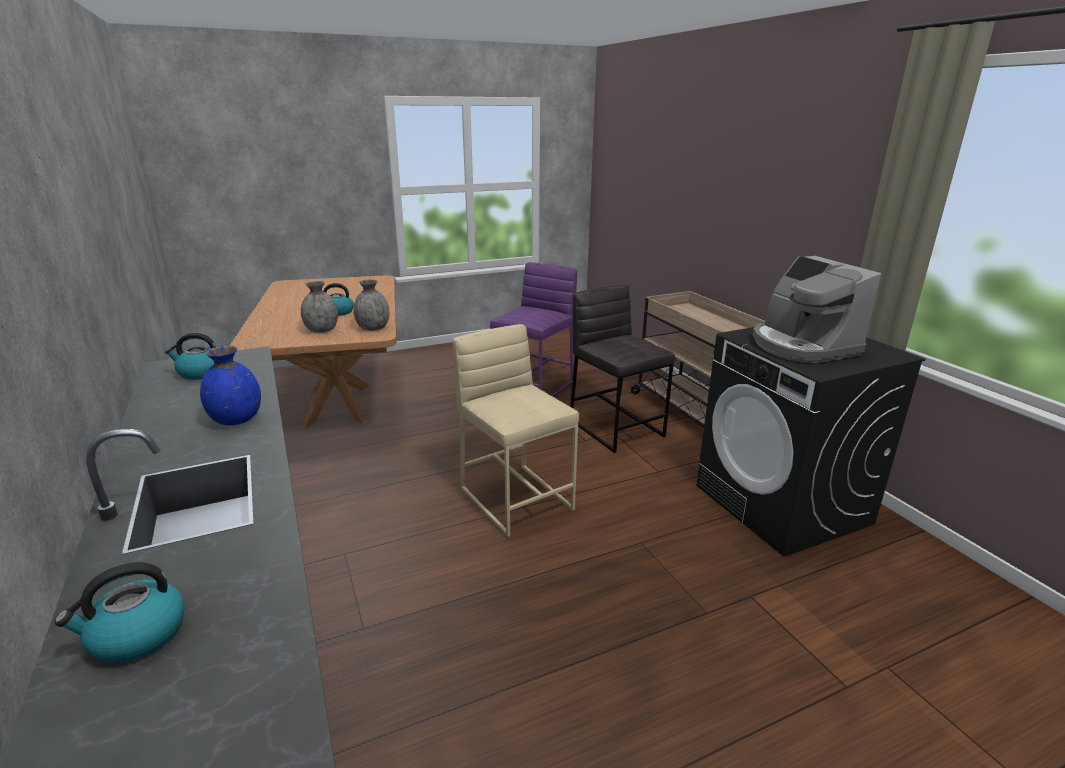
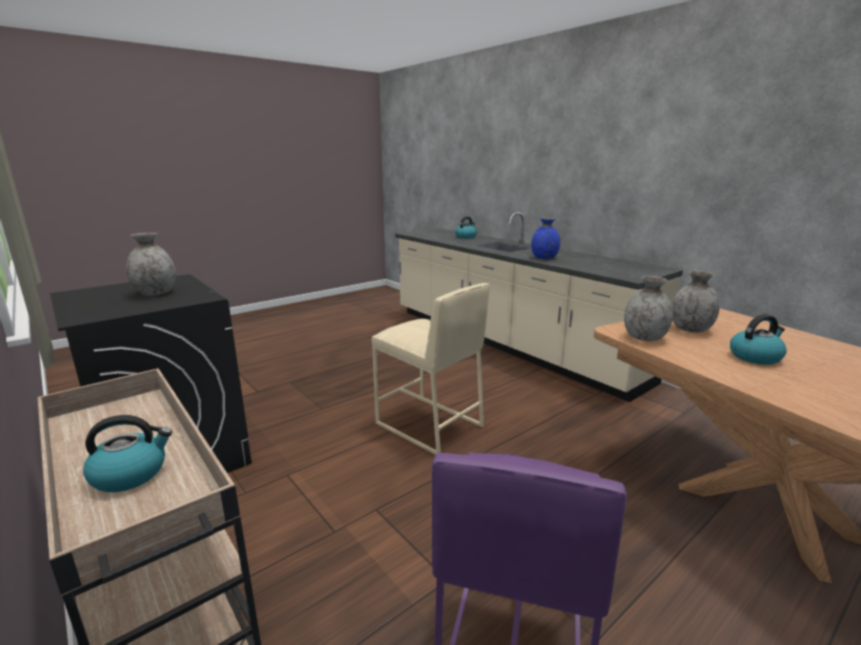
camera: 165 degrees right, 5 degrees down
(200, 373) = (626, 268): kettle -> kettle (131, 474)
(616, 427) = (330, 547): grey stool -> none
(802, 346) = (155, 293): coffee machine -> grey vase

